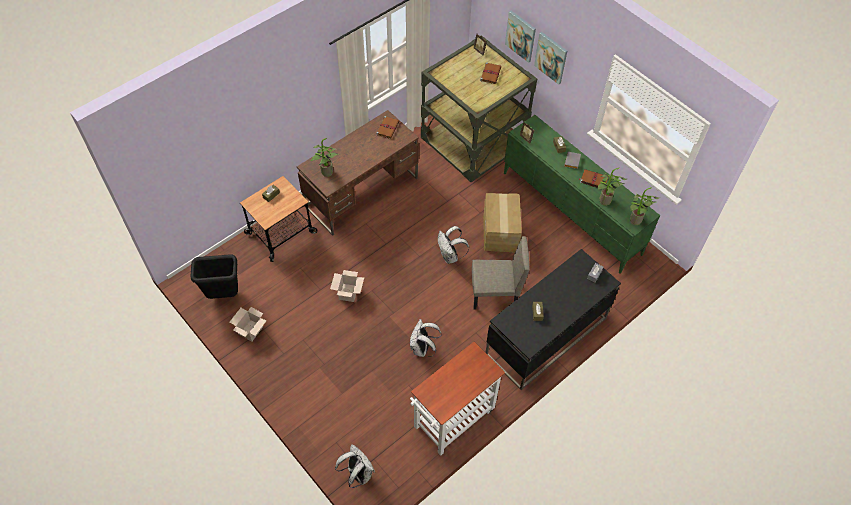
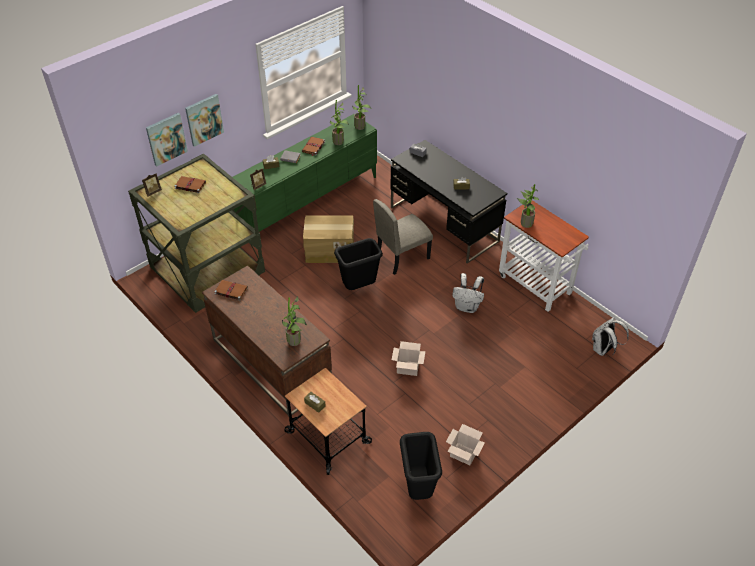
camera: 90 degrees left, 10 degrees down
(450, 256) = (359, 287): white backpack -> black trash can
(464, 360) = (524, 223): none -> potted plant
(494, 294) = (402, 256): beige chair -> beige chair turned 120 degrees counterclockwise

